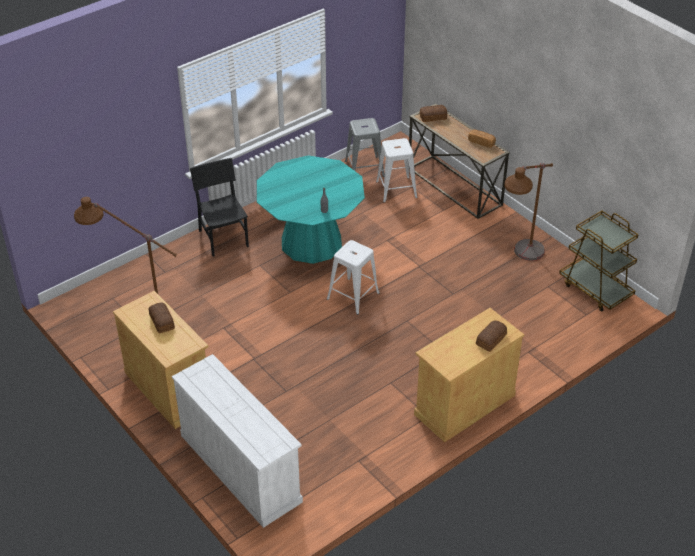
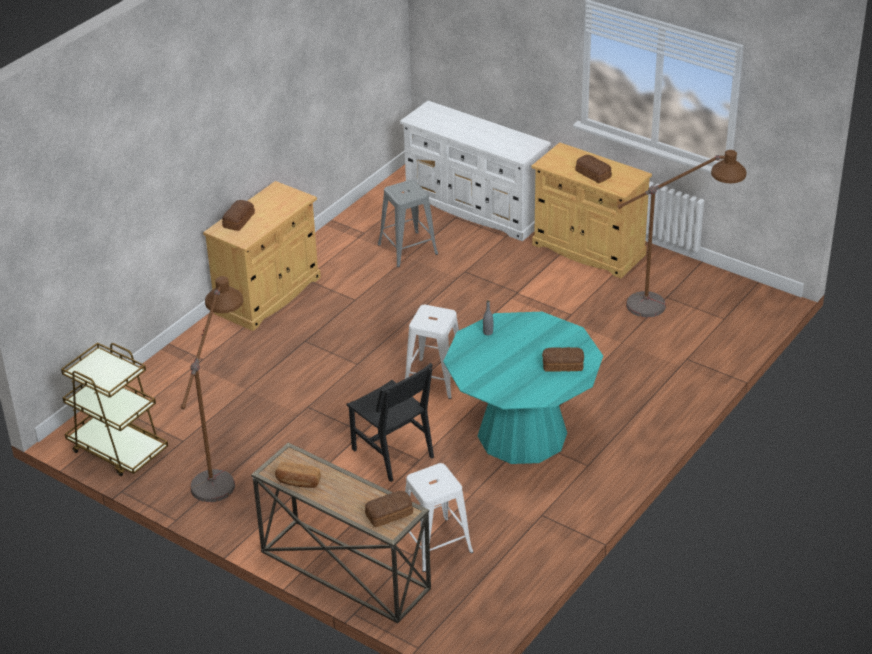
camera: 165 degrees right, 5 degrees down
(223, 238) = (644, 415): black chair -> black chair (392, 453)
(286, 178) = (563, 365): none -> bread
(364, 168) = (501, 572): grey stool -> grey stool (408, 249)

